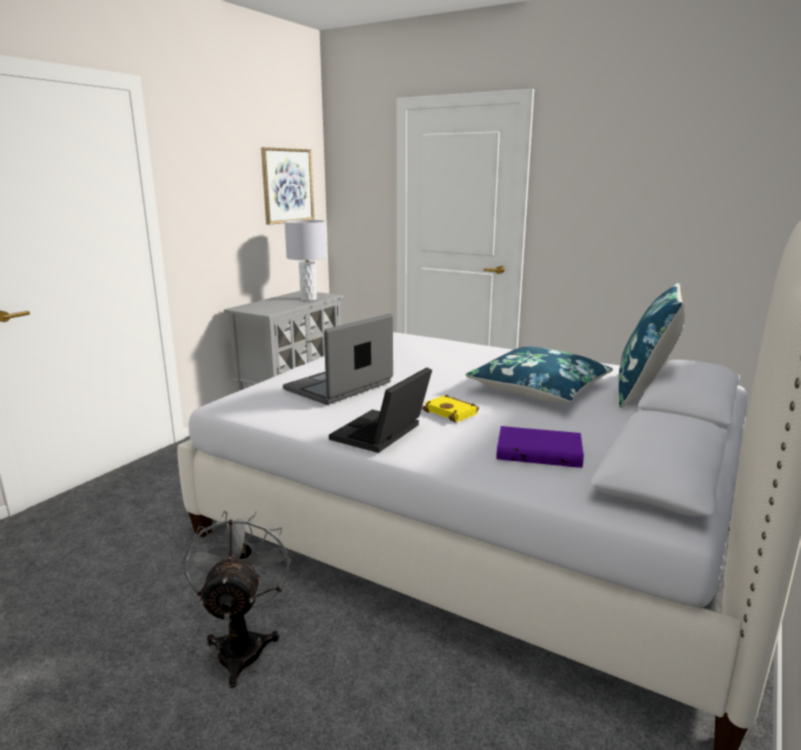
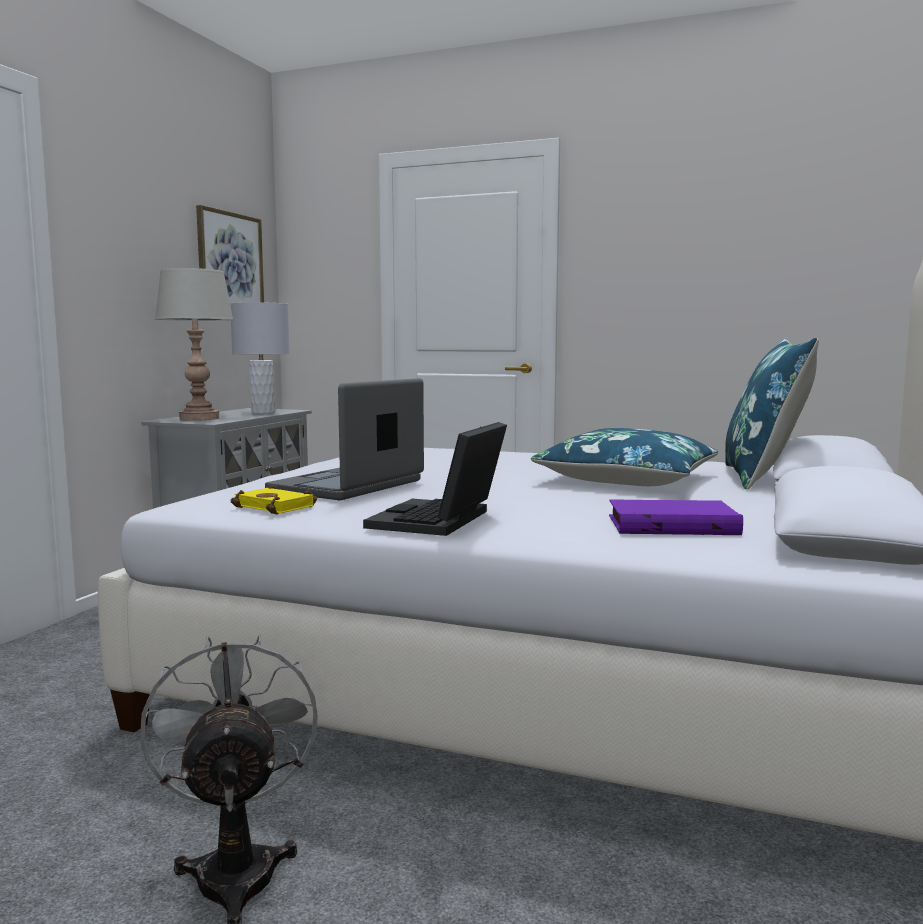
camera: 10 degrees left, 10 degrees down
(262, 307) = (199, 418): none -> grey table lamp
(452, 412) = (527, 500): yellow book -> yellow book (278, 507)

